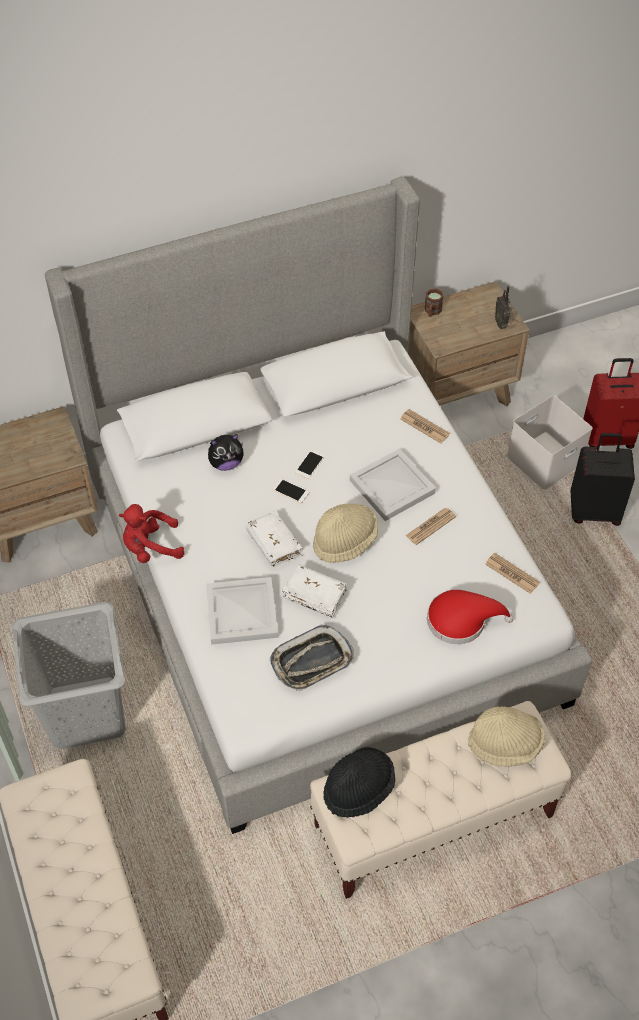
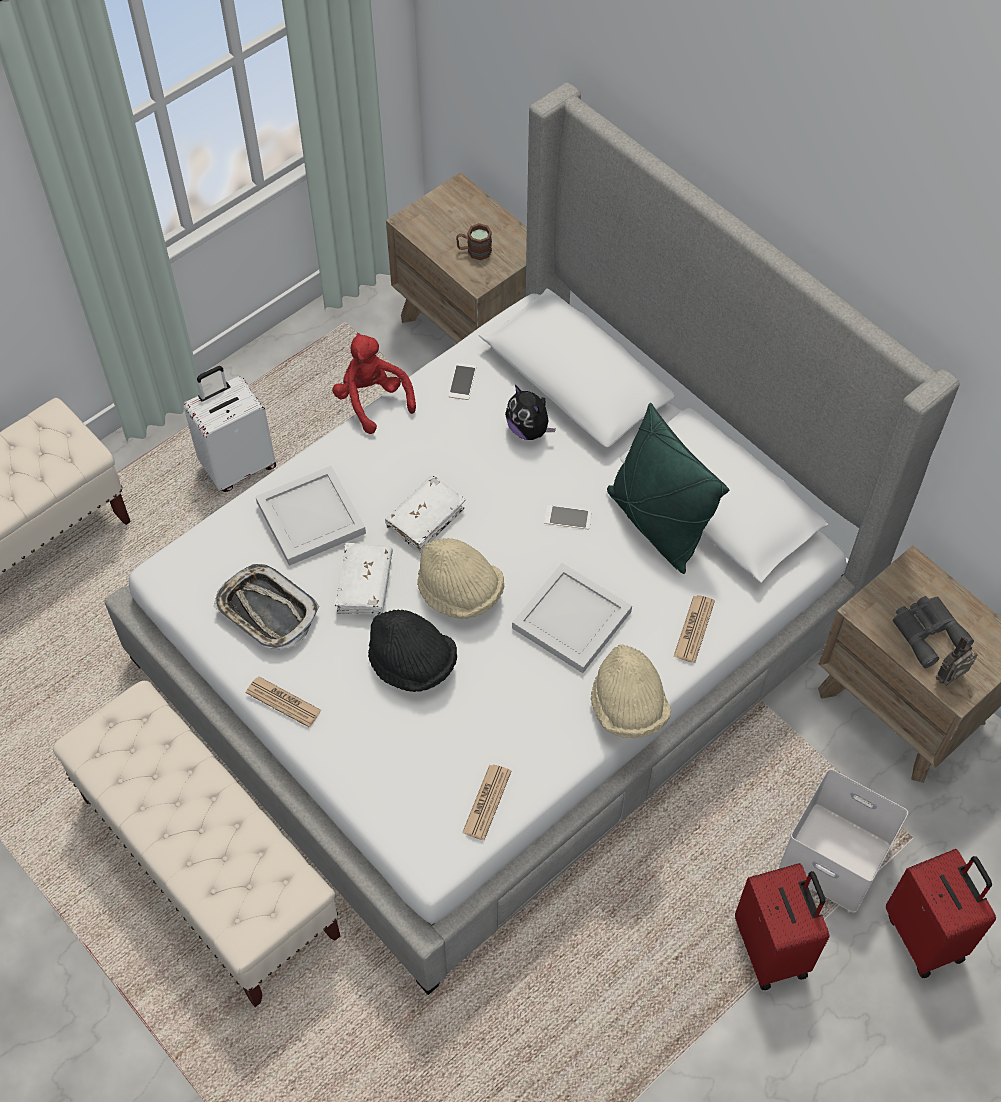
camera: 70 degrees right, 5 degrees up
(85, 712) = (238, 466): grey laundry basket -> white suitcase
(290, 491) = (515, 510): phone -> phone (462, 381)
(337, 419) = (657, 524): none -> green pillow
(358, 789) = (144, 729): black hat -> black hat (412, 663)
(430, 526) = (525, 683): newspaper -> newspaper (283, 702)
(432, 311) = (925, 582): brown mug -> brown mug (474, 251)
(461, 620) = (388, 759): red hat -> none
(466, 323) = (927, 631): none -> grey binoculars
(505, 744) = (252, 876): beige hat -> beige hat (628, 707)
(594, 511) = (773, 949): black suitcase -> red suitcase

